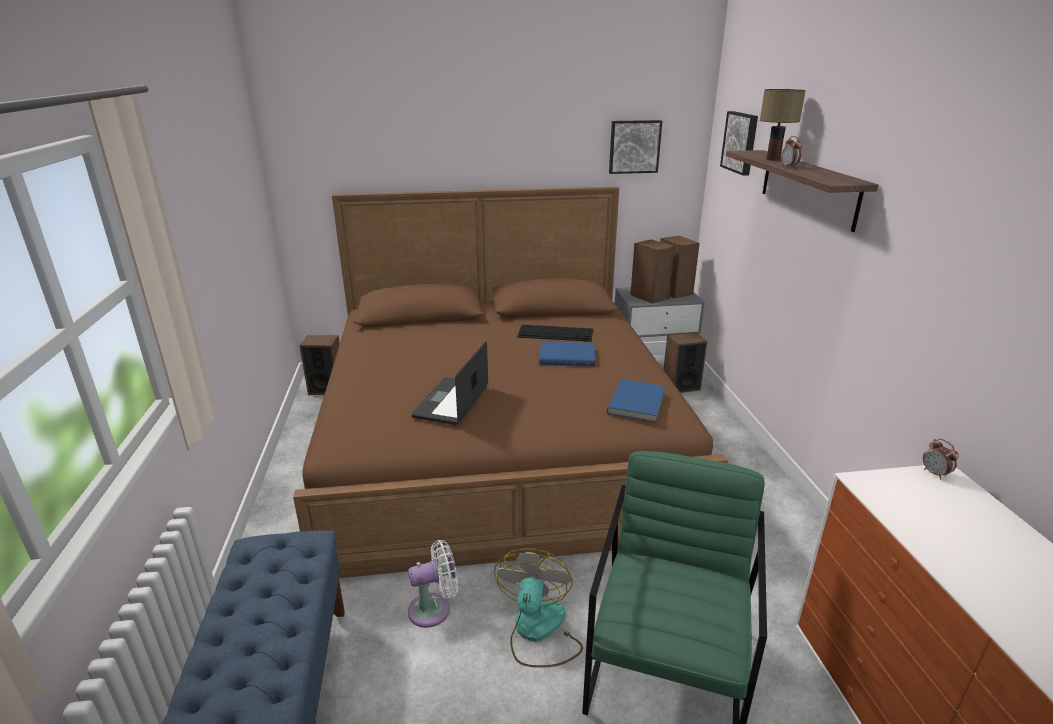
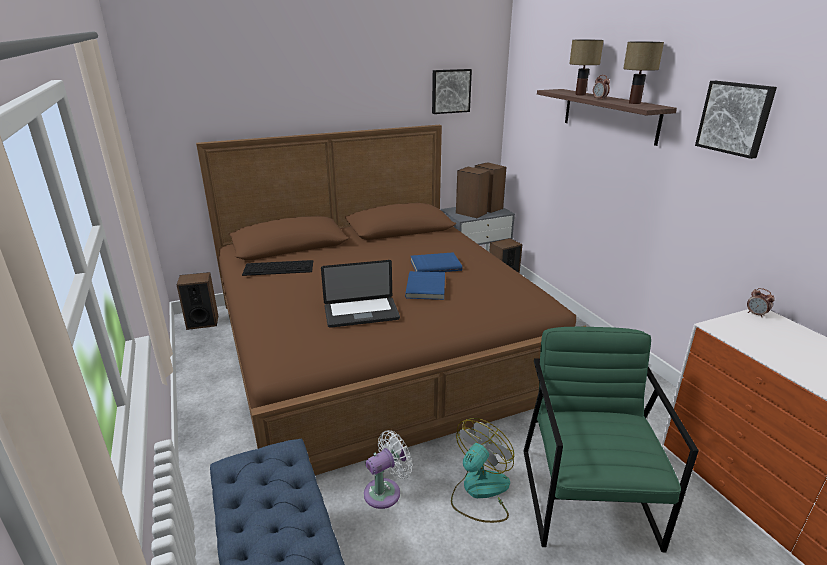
camera: 15 degrees left, 0 degrees up
(451, 402) = (361, 313): laptop -> laptop turned 105 degrees counterclockwise
(538, 632) = (479, 491): fan -> fan turned 45 degrees clockwise
(556, 333) = (416, 248): keyboard -> keyboard (279, 267)
(638, 403) = (511, 294): blue book -> blue book (427, 287)
(741, 142) = (539, 84): picture -> picture (735, 118)
(829, 175) = (635, 103): none -> table lamp

